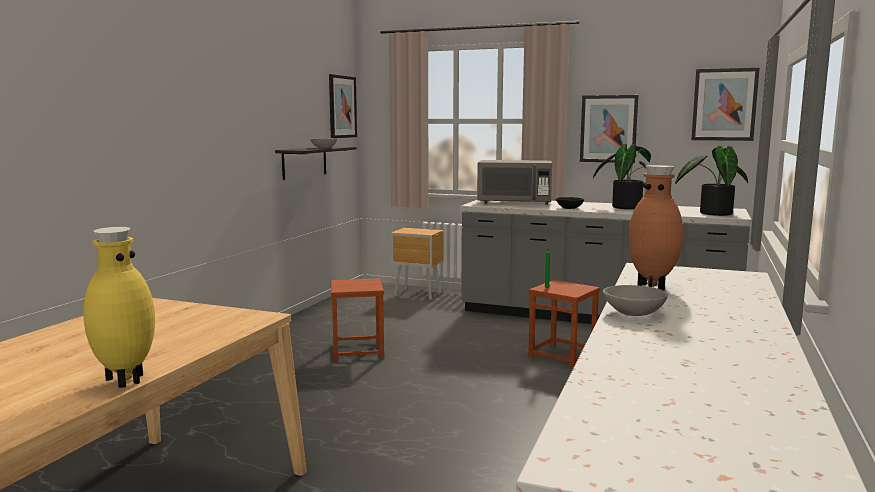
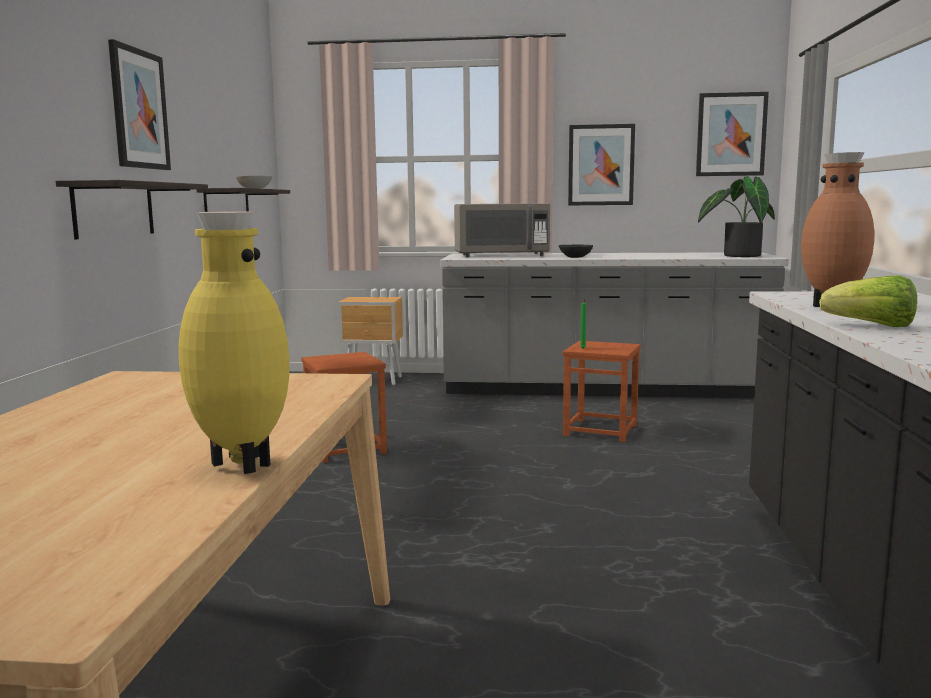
camera: 15 degrees left, 0 degrees up
(198, 172) = (114, 209): none -> shelf
(342, 106) = (261, 139): picture -> picture (139, 109)
(624, 207) = (633, 254): potted plant -> none
(633, 313) = (872, 326): grey bowl -> lettuce

